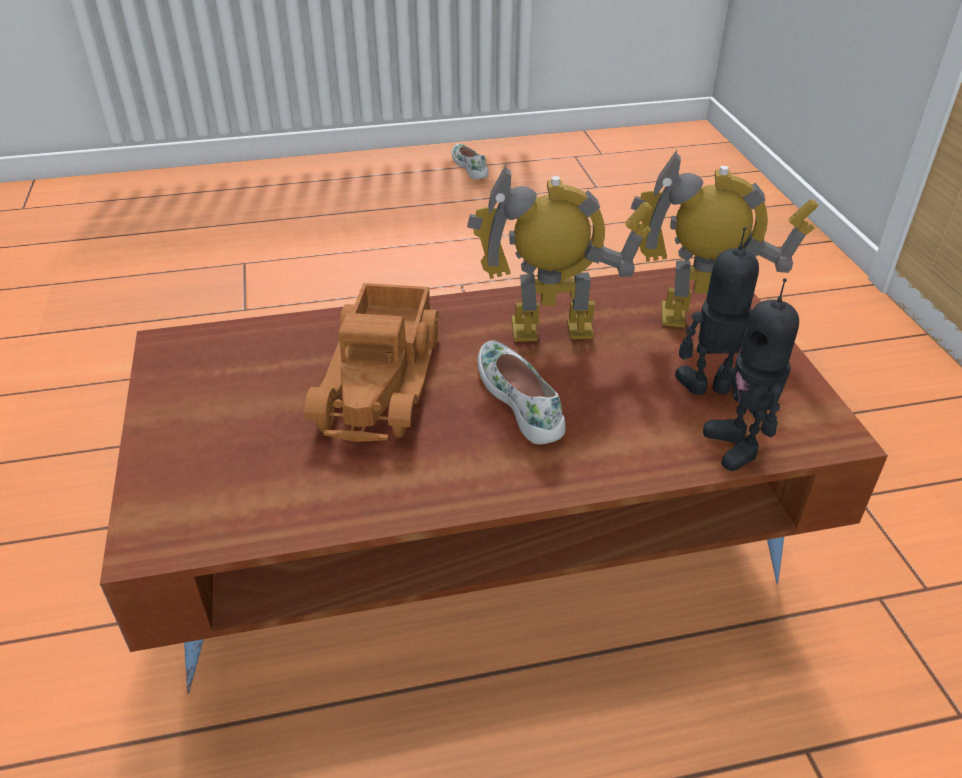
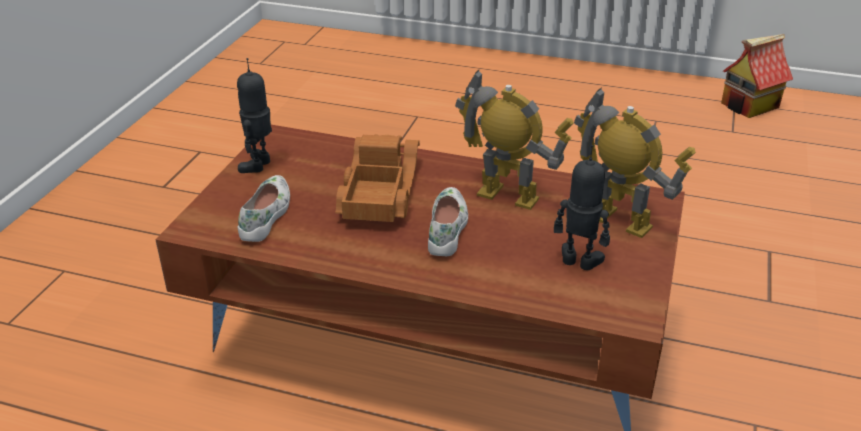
camera: 30 degrees right, 5 degrees down
(383, 379) = (377, 191): toy truck -> toy truck turned 150 degrees clockwise
(470, 166) = (636, 90): white shoe -> white shoe (267, 215)
(592, 156) = (750, 106): none -> toy house
(738, 446) = (560, 301): toy robot -> toy robot (259, 165)

